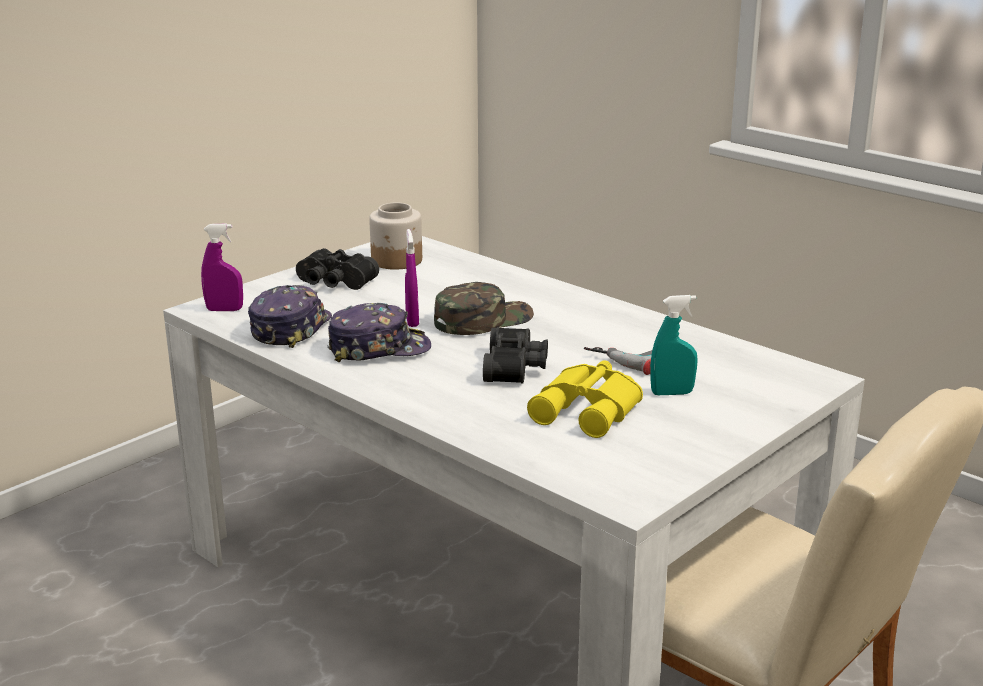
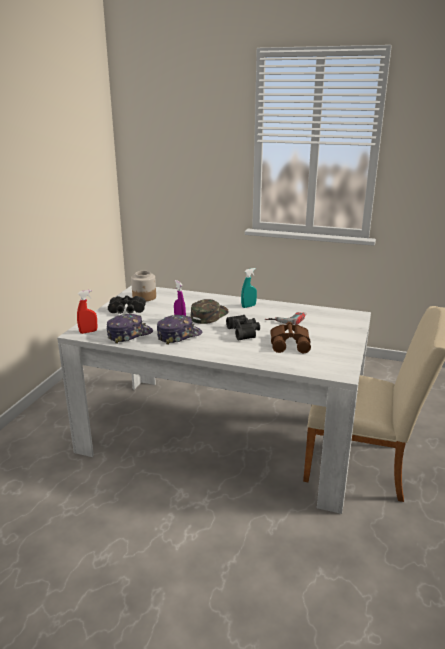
camera: 25 degrees left, 0 degrees up
(224, 310) = (88, 332): purple spray bottle -> red spray bottle
(290, 329) = (129, 334): cap -> cap turned 60 degrees clockwise
(590, 410) = (291, 343): yellow binoculars -> brown binoculars
(672, 393) = (313, 330): turquoise spray bottle -> turquoise spray bottle (248, 306)

